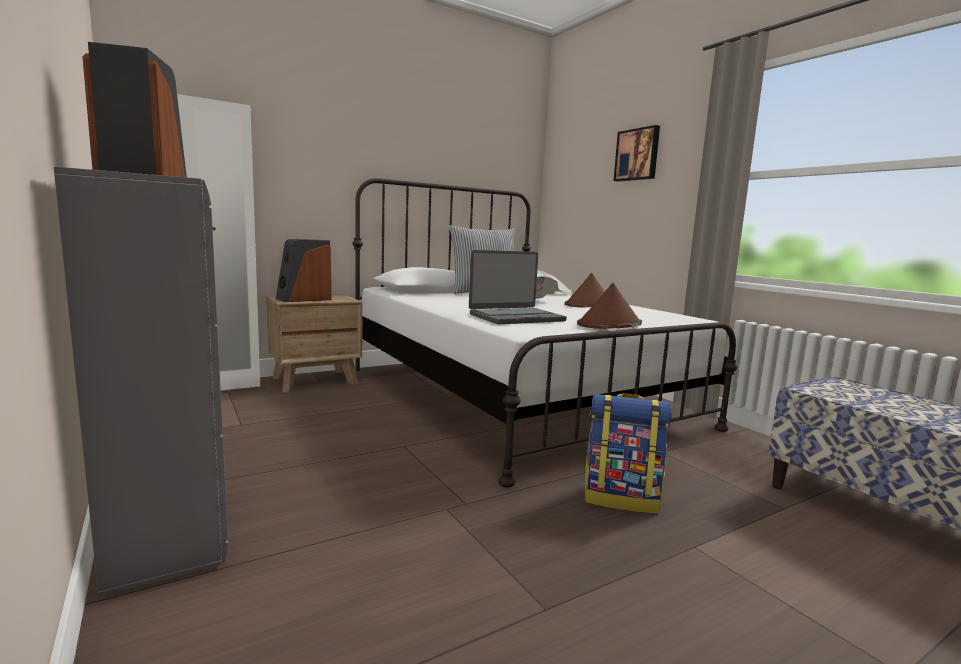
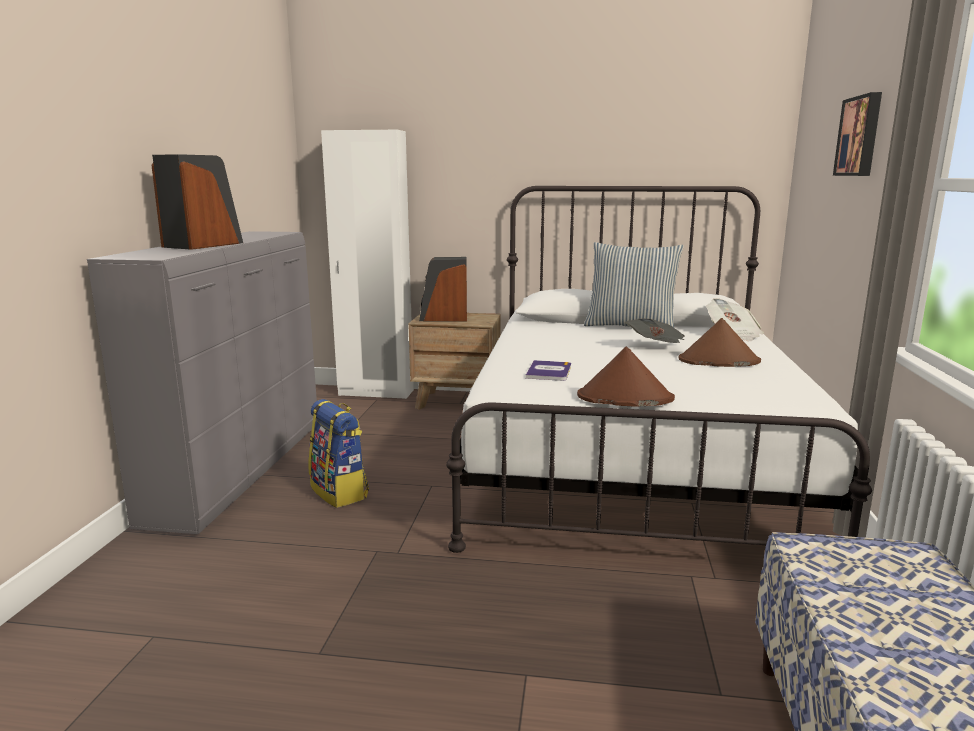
camera: 40 degrees right, 5 degrees up
(516, 317) = (549, 371): laptop -> book
(621, 498) = (541, 603): backpack -> backpack (340, 492)

